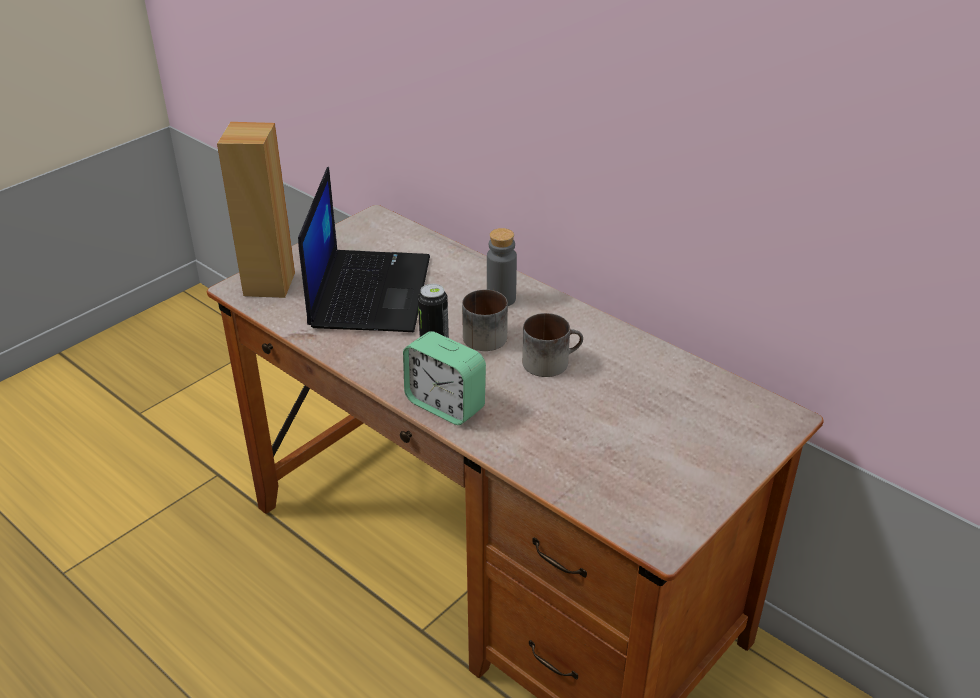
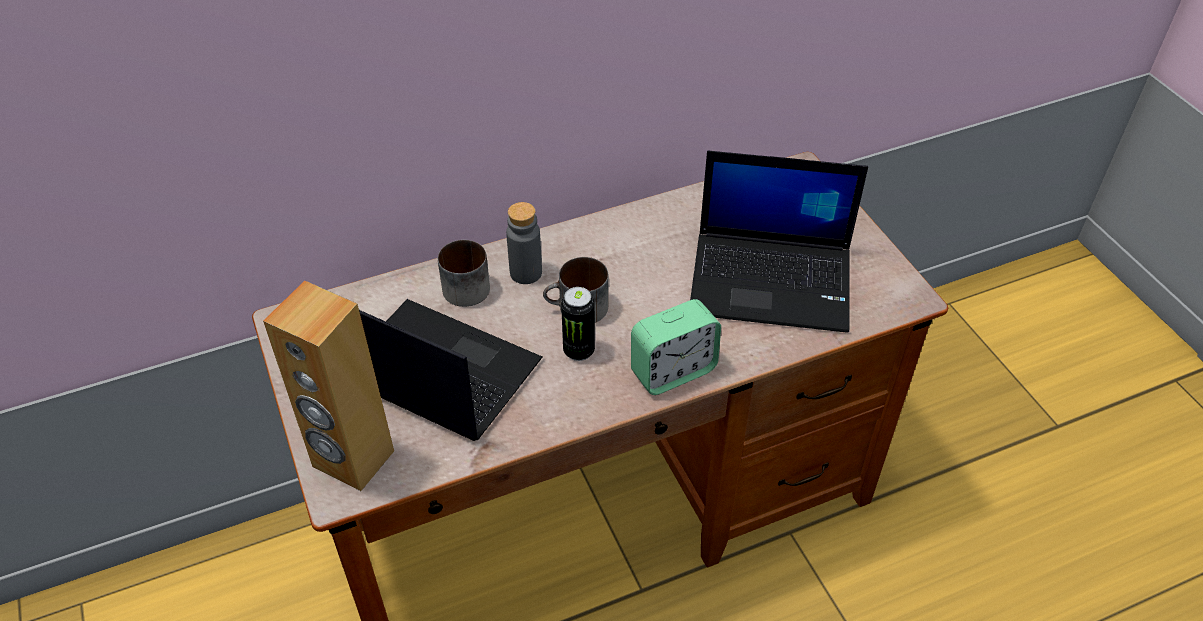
camera: 65 degrees left, 10 degrees up
(551, 361) = (648, 274): mug -> mug (466, 284)
(603, 437) = (773, 281): none -> laptop

